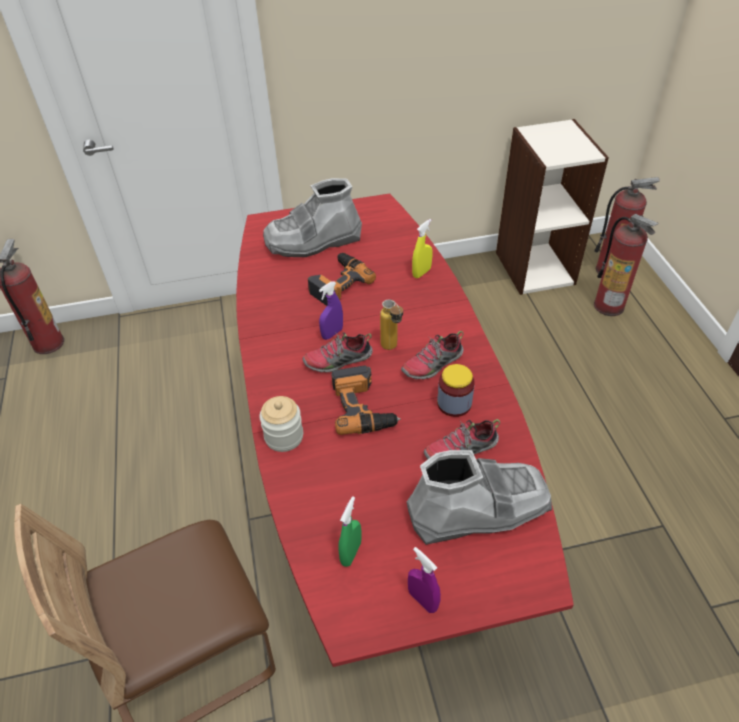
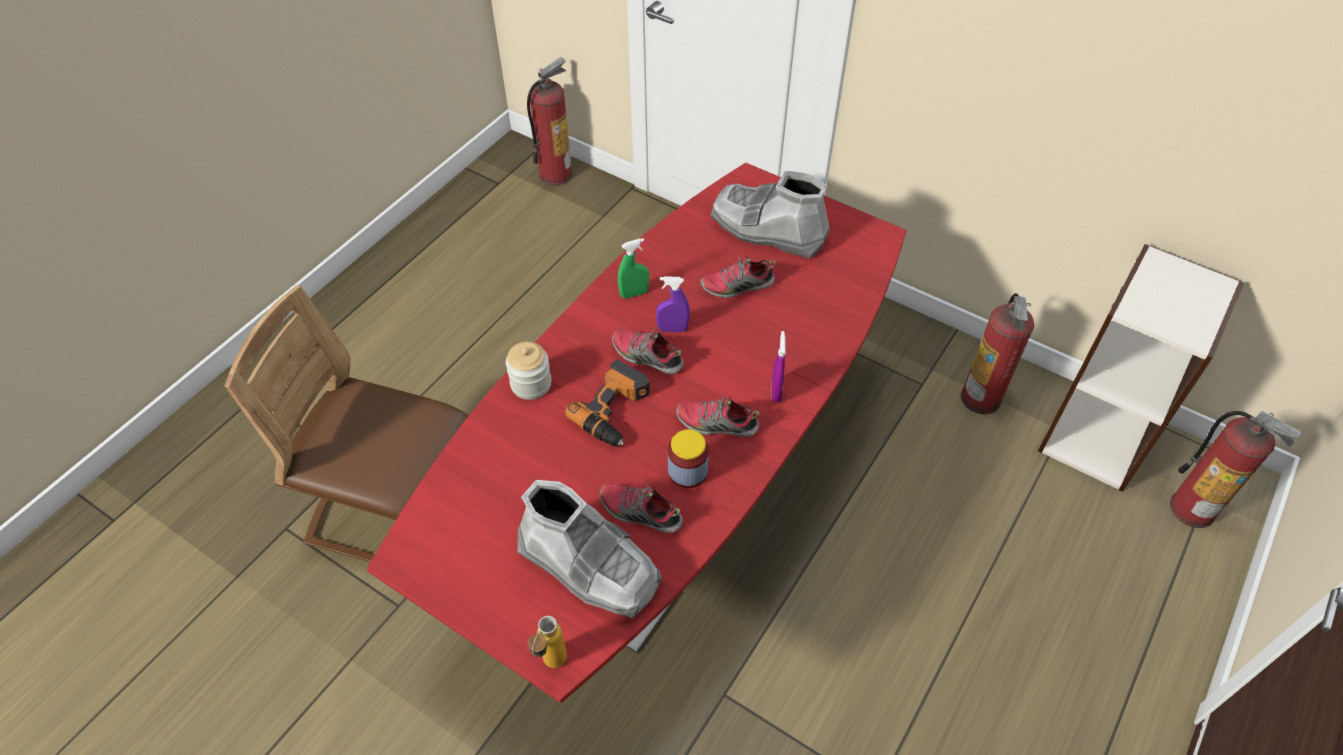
camera: 45 degrees right, 5 degrees up
(338, 283) = (737, 286): power drill -> shoe
(351, 553) = (466, 510): green spray bottle -> green spray bottle (634, 294)
(392, 349) = (702, 382): bottle -> bottle (551, 667)
(421, 273) = (824, 333): yellow spray bottle -> none
(422, 600) = (467, 588): purple spray bottle -> purple spray bottle (776, 391)
(609, 306) = (1132, 545): fire extinguisher -> fire extinguisher (981, 398)

